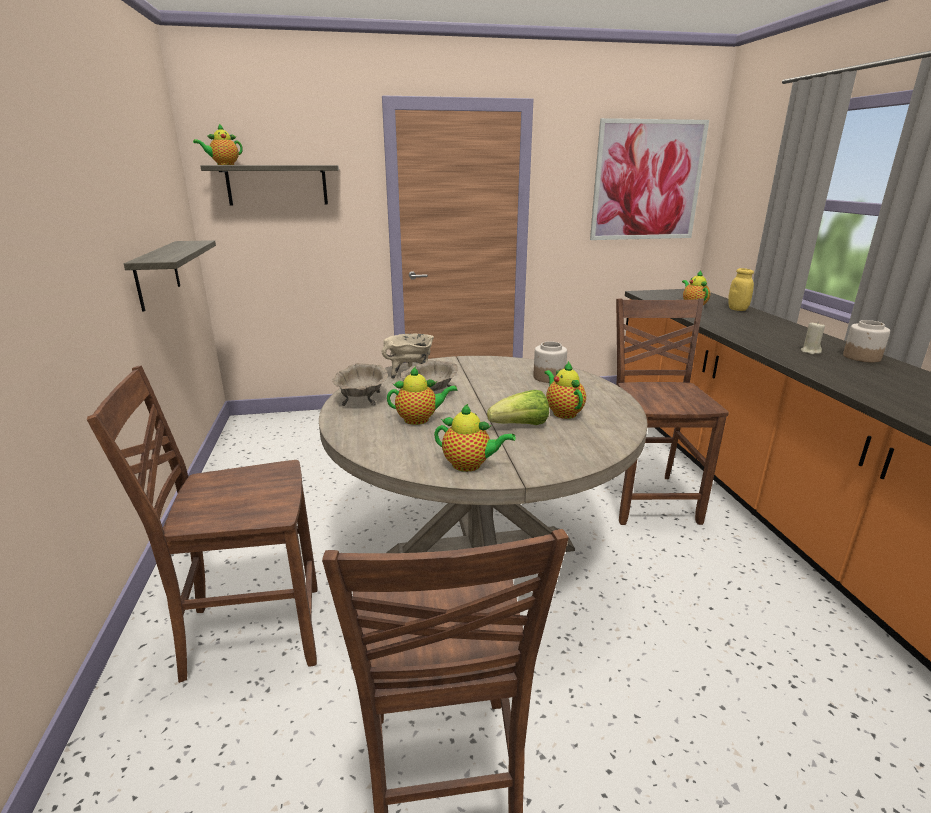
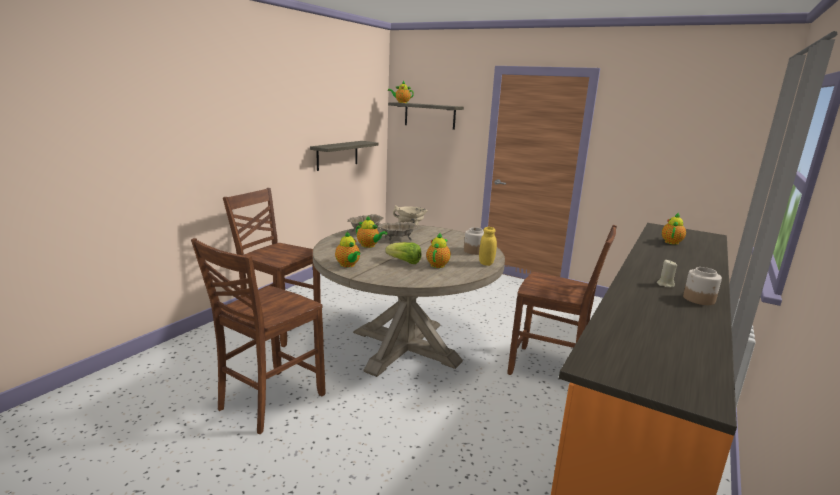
camera: 40 degrees right, 5 degrees down
(647, 181) = (699, 136): picture -> none
(648, 498) = (550, 370): brown chair -> brown chair turned 75 degrees clockwise
(737, 309) = (705, 253): yellow jar -> yellow jar (486, 263)

